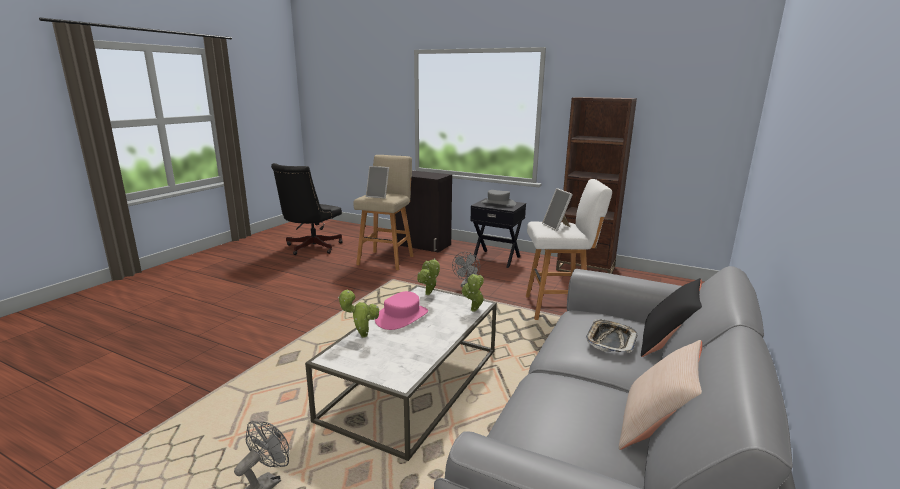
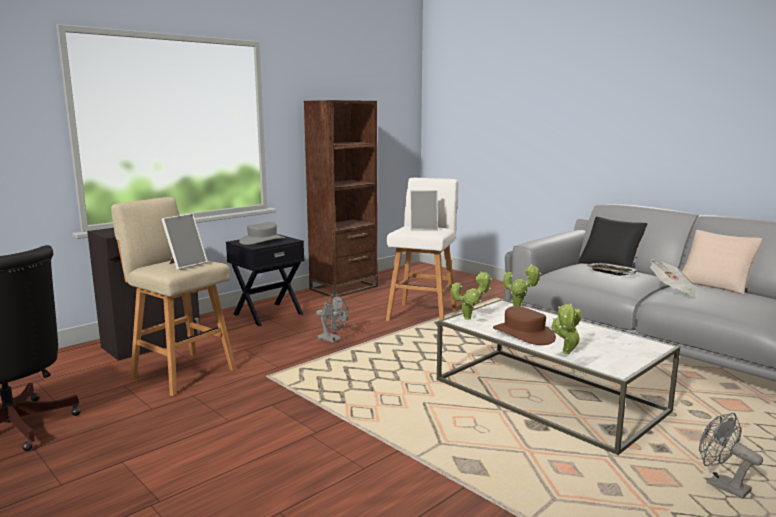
camera: 70 degrees left, 5 degrees down
(402, 317) = (524, 334): pink hat -> brown hat
(565, 381) = (673, 290): none -> newspaper

